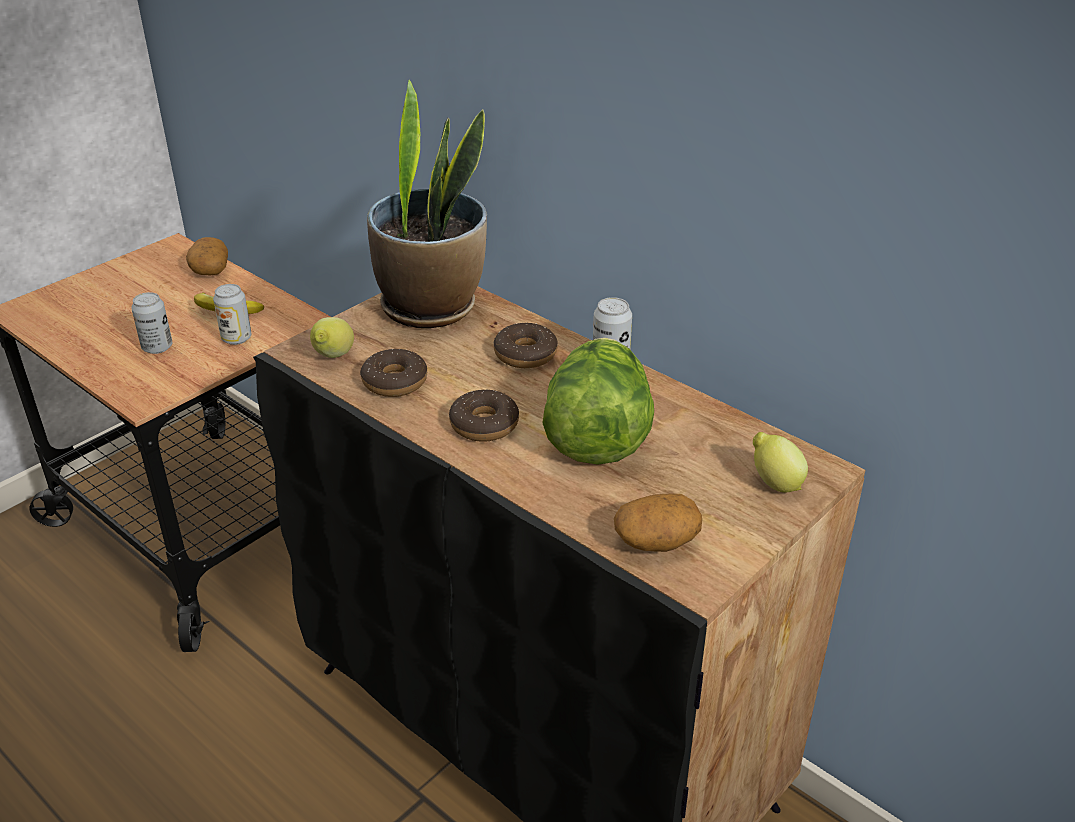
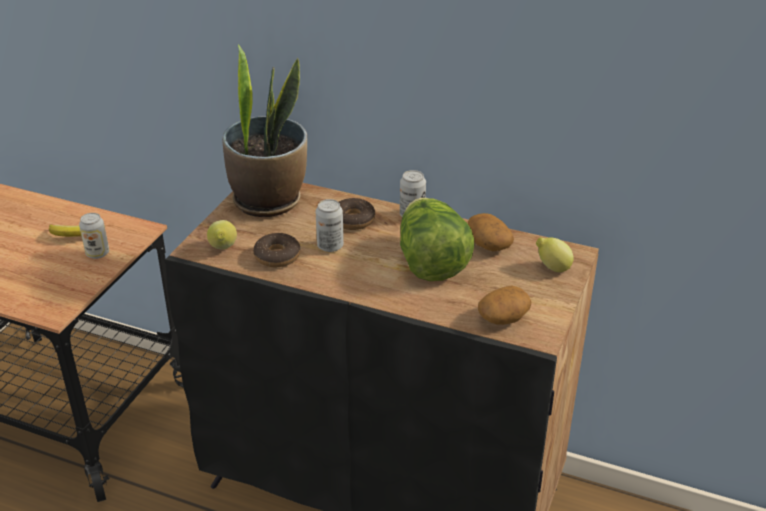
camera: 20 degrees left, 0 degrees up
(157, 347) = (39, 272): can -> can (330, 246)
(209, 269) = (41, 206): potato -> potato (488, 244)
(484, 425) = (355, 271): donut -> none

